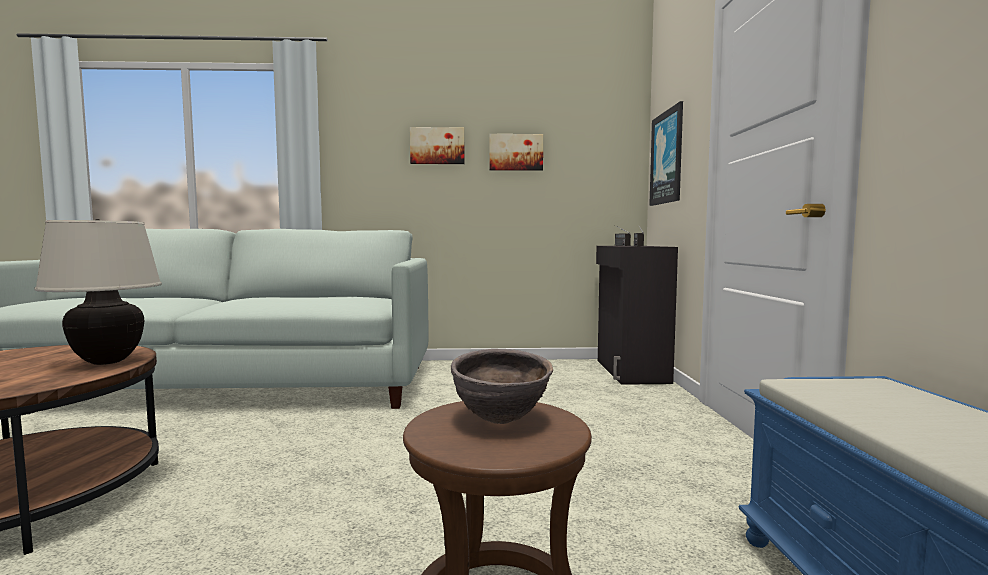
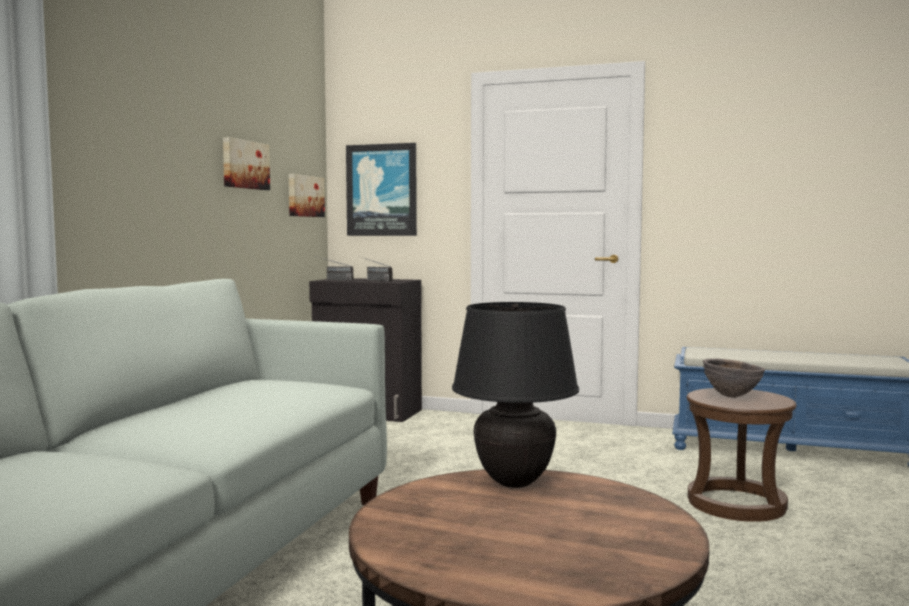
camera: 70 degrees left, 0 degrees up
(108, 361) = (513, 482): beige table lamp -> black table lamp
(437, 146) = (175, 145): picture -> picture (304, 196)

